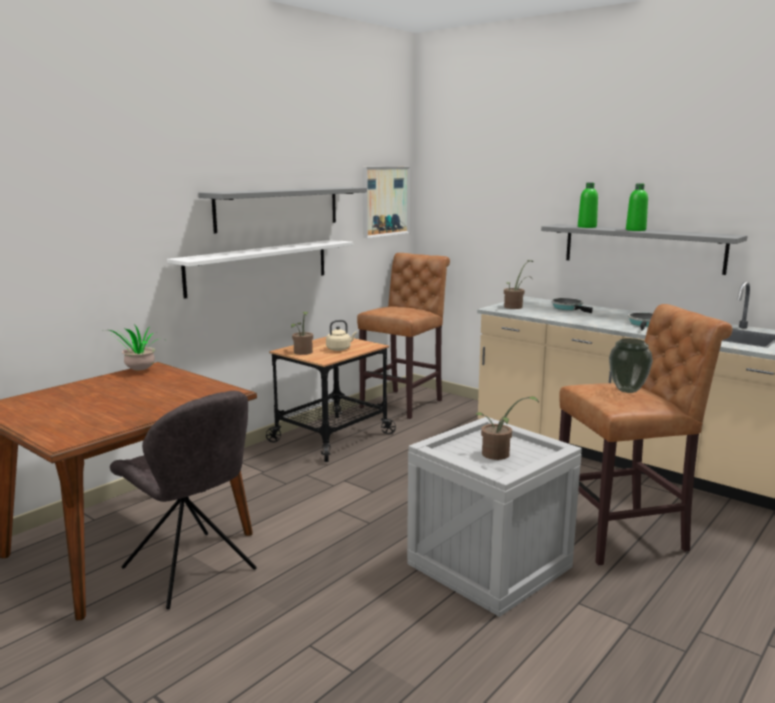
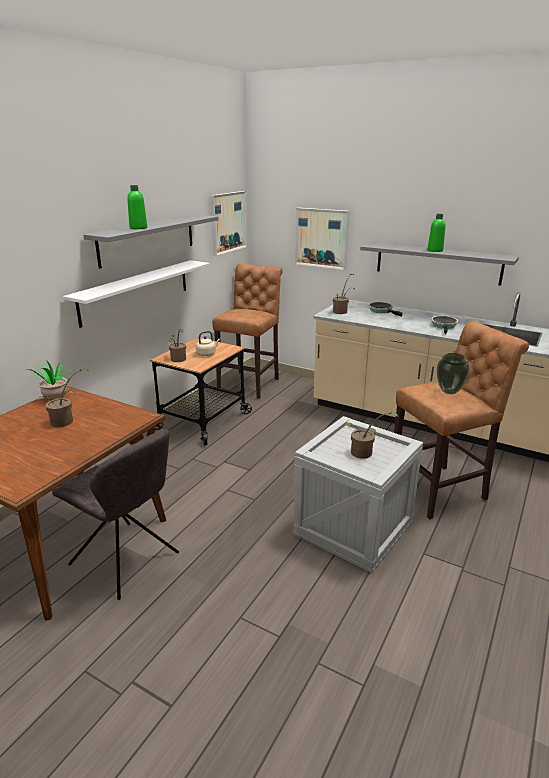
camera: 10 degrees left, 10 degrees up
(141, 390) = (65, 421): none -> potted plant
(499, 220) = (322, 238): none -> picture
(587, 227) = (396, 247): green bottle -> green bottle (138, 228)

